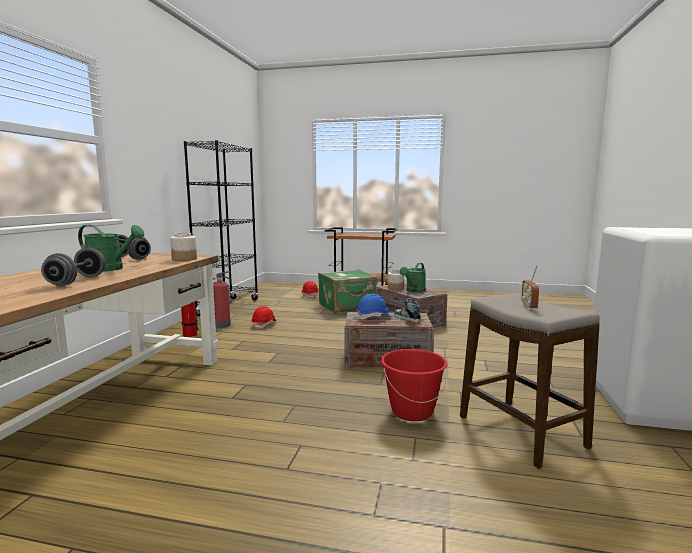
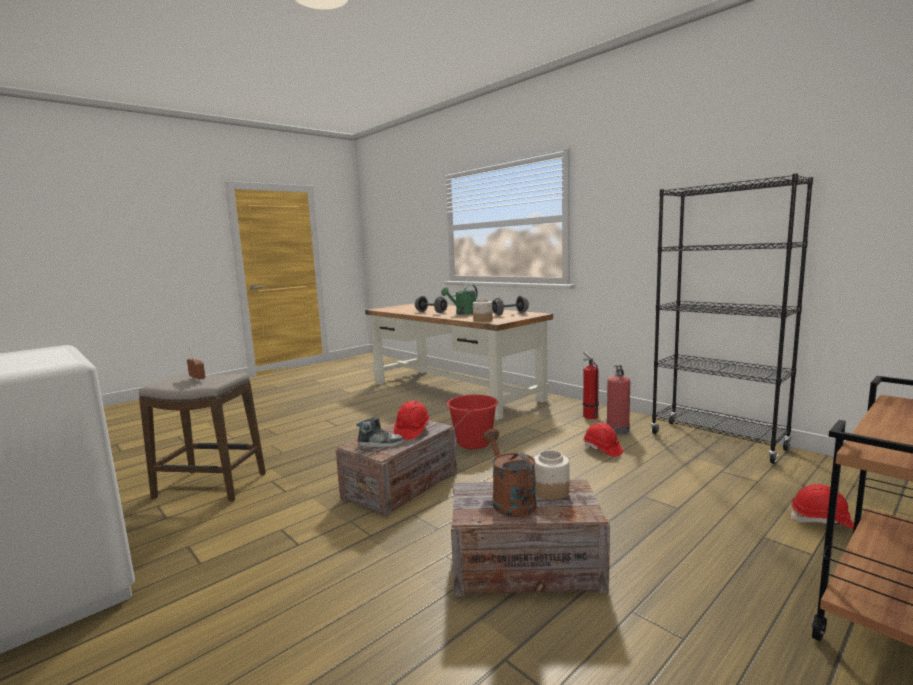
camera: 125 degrees right, 0 degrees up
(347, 307) = (684, 535): green suitcase -> none
(374, 317) = (412, 431): blue hard hat -> red hard hat
(412, 411) = (304, 461): red bucket -> red bucket (474, 443)
(414, 291) = (509, 500): green watering can -> brown watering can

